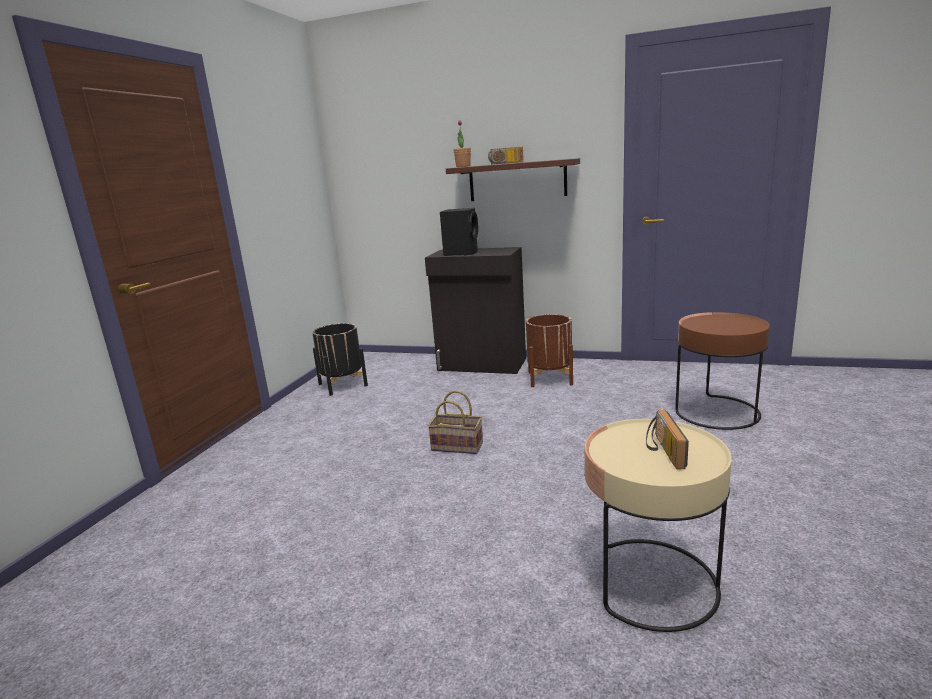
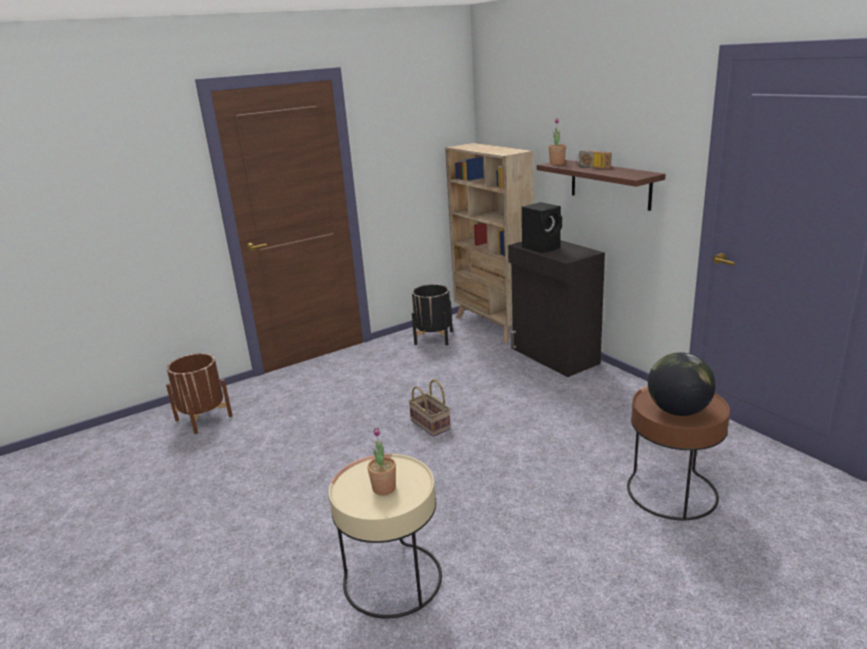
camera: 40 degrees right, 5 degrees up
(388, 361) = (493, 325): none -> beige bookcase
(550, 378) = (586, 393): brown planter -> brown planter (204, 418)
(662, 451) = (384, 488): radio -> potted plant
(729, 327) = (678, 411): none -> globe

